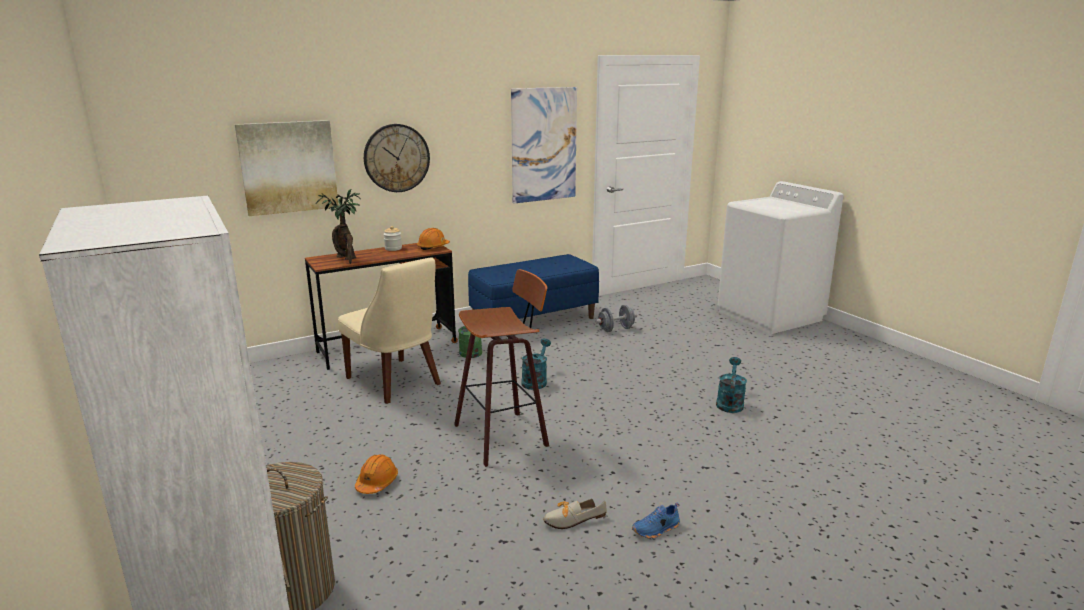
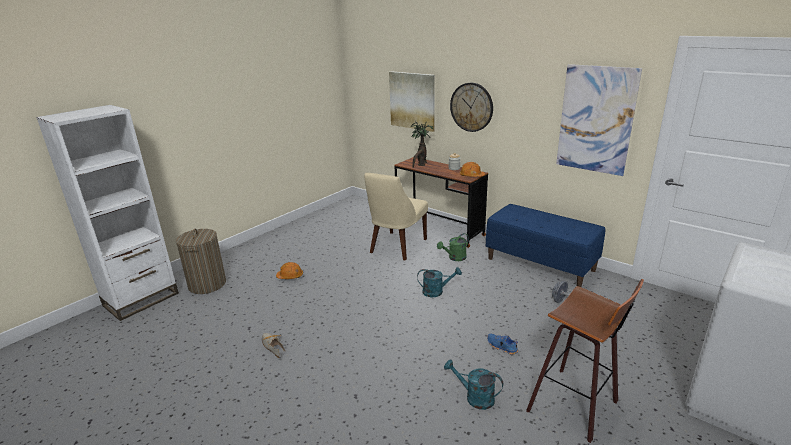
camera: 70 degrees right, 5 degrees up
(504, 435) = (355, 299): stool -> stool (576, 405)
(656, 530) = (270, 383): blue shoe -> blue shoe (501, 347)
(729, 403) = (474, 397): turquoise watering can -> turquoise watering can turned 150 degrees counterclockwise

